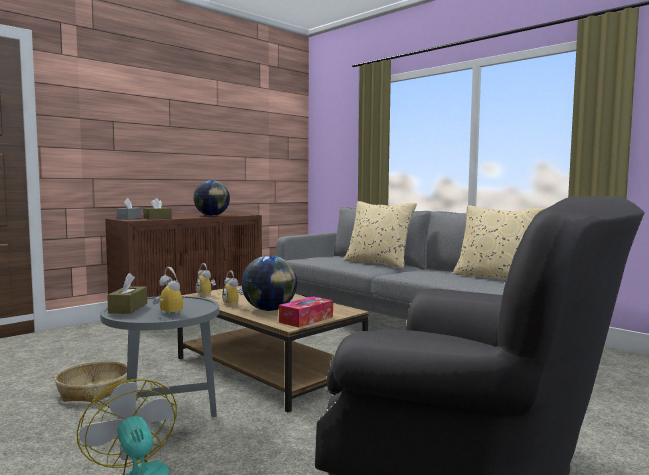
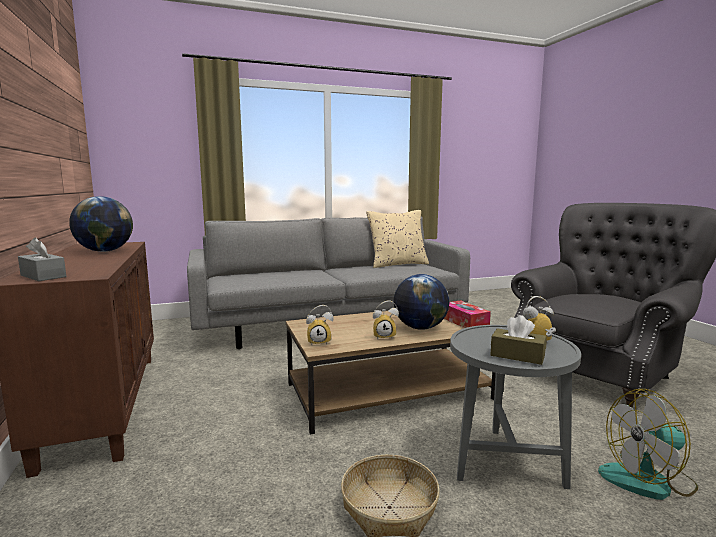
camera: 65 degrees left, 5 degrees up
(157, 218) = (95, 267): brown tissue box -> none
(378, 263) = (299, 273): beige pillow -> none

